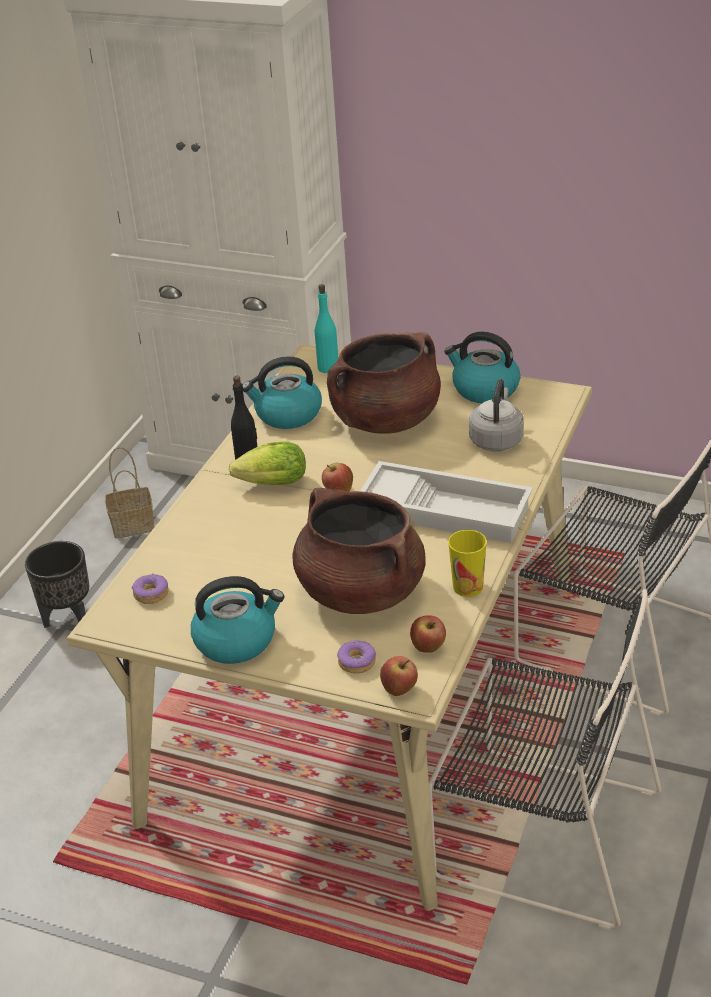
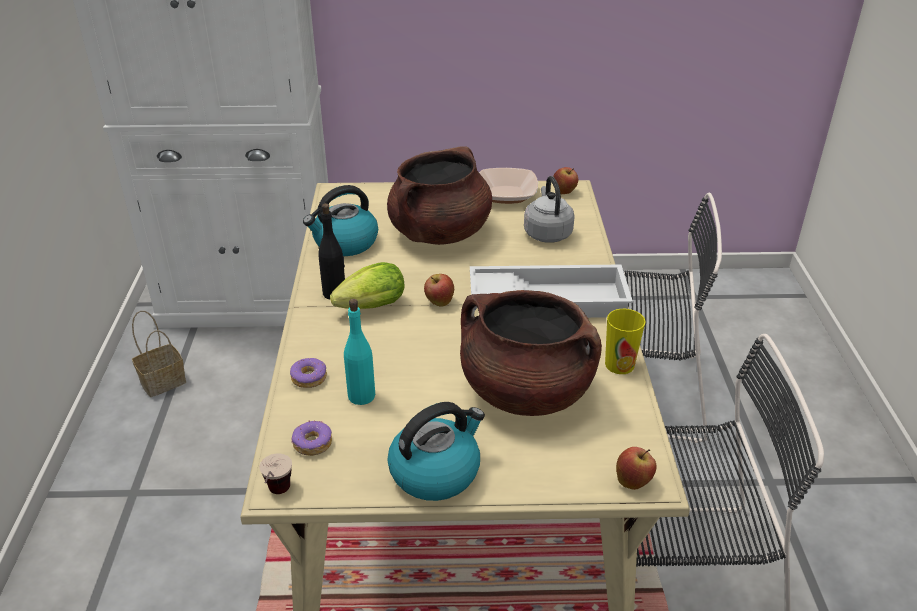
camera: 25 degrees left, 0 degrees up
(69, 618) = (135, 484): black planter -> none
(100, 629) = (277, 496): none -> cup
(328, 368) = (357, 198): turquoise bottle -> turquoise bottle (361, 395)
(357, 662) = (572, 463): donut -> donut (309, 378)
(428, 648) = (628, 432): apple -> apple (564, 192)
(484, 389) = (506, 195): kettle -> bowl

